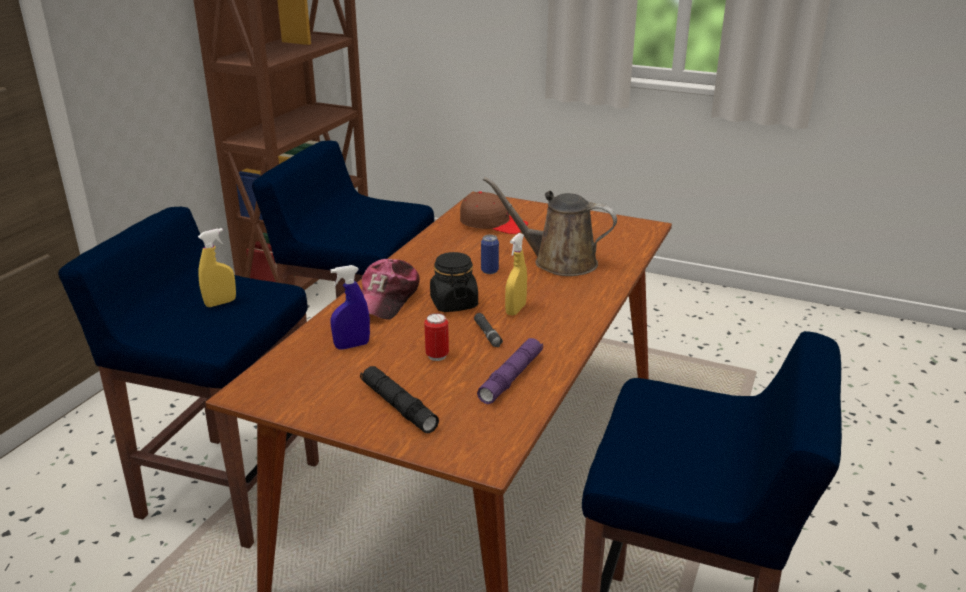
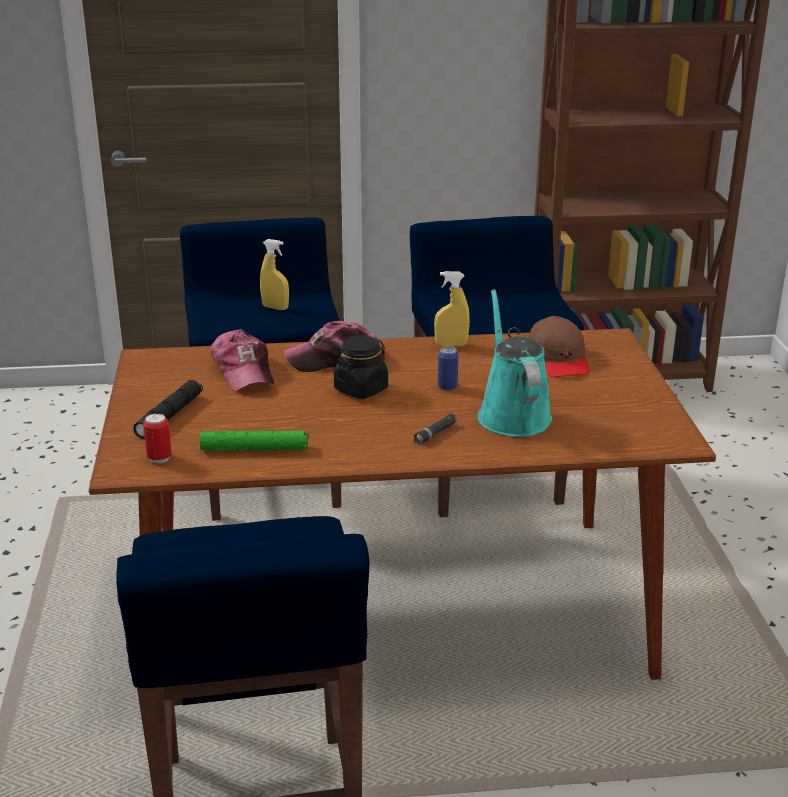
camera: 60 degrees right, 0 degrees up
(352, 345) = (244, 371): blue spray bottle -> cap
(437, 356) = (260, 408): can -> can (159, 458)
(487, 334) = (319, 419): black flashlight -> black flashlight (435, 434)
(511, 377) = (255, 449): purple flashlight -> green flashlight
(515, 310) = (380, 420): yellow spray bottle -> yellow spray bottle (451, 345)
(558, 262) = (512, 414): brown watering can -> turquoise watering can

